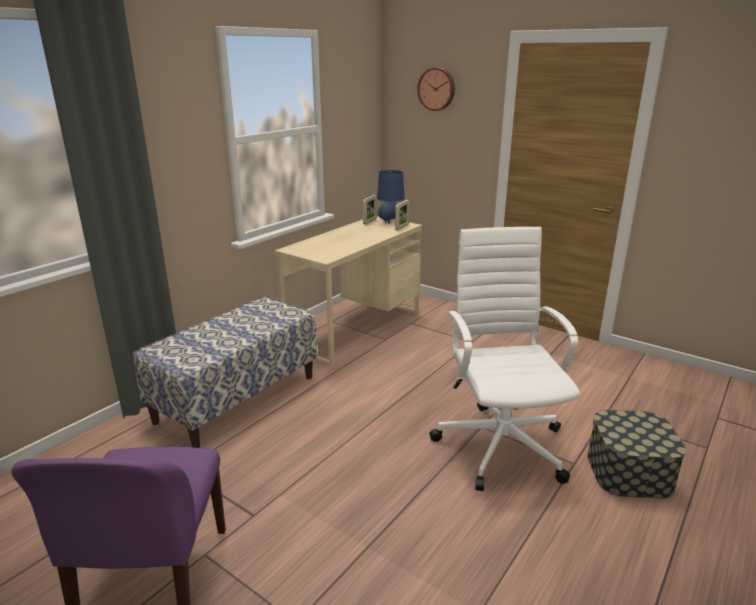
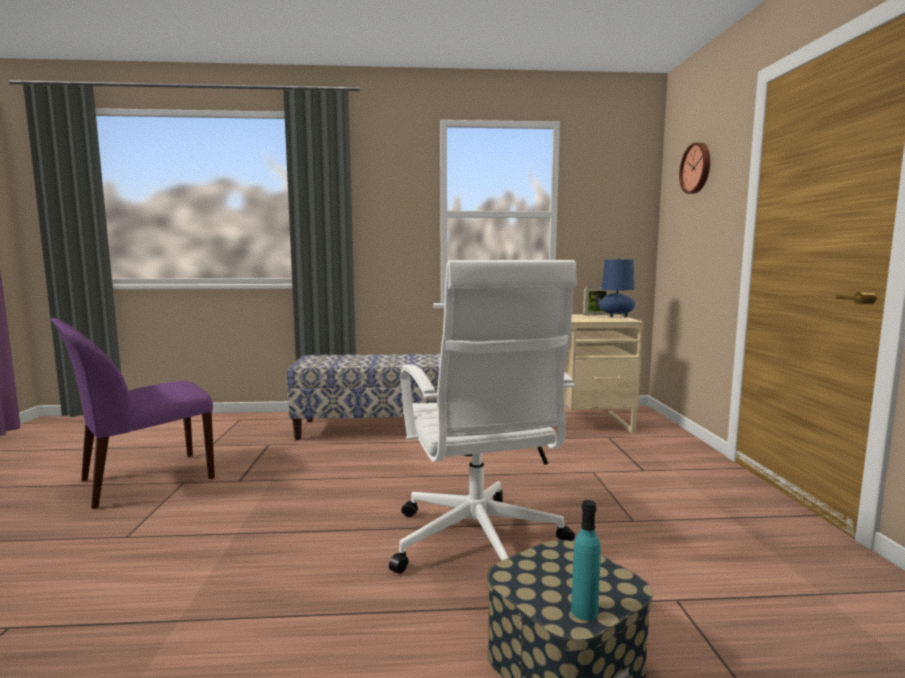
camera: 50 degrees right, 15 degrees down
(402, 227) = (614, 320): picture frame -> none
(500, 443) = (478, 545): white office chair -> white office chair turned 120 degrees clockwise
(666, 440) = (584, 612): none -> turquoise bottle

